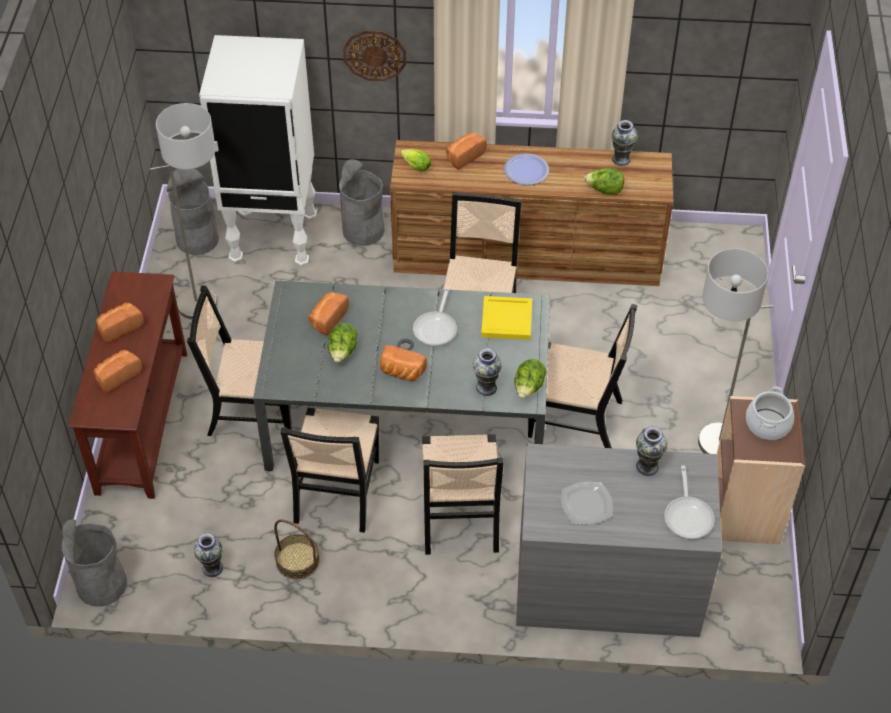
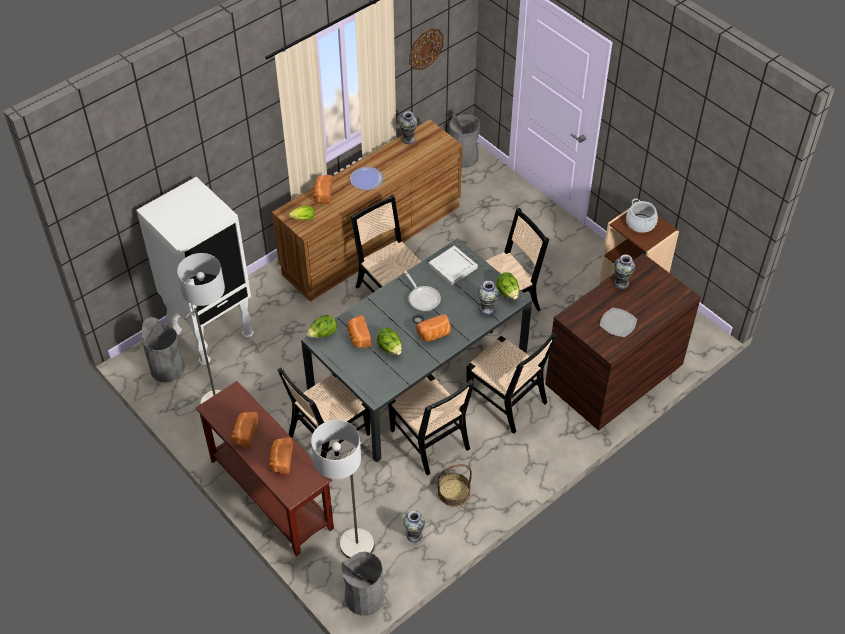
camera: 45 degrees left, 0 degrees up
(363, 230) = (263, 291): grey trash can -> grey trash can (463, 157)
(374, 55) = (240, 161): wall clock -> wall clock (425, 49)
(507, 319) = (453, 266): yellow tray -> white tray
(604, 190) = (420, 162): lettuce -> lettuce (323, 334)
(607, 583) = (614, 374): grey dresser -> brown dresser
(688, 516) = (667, 292): frying pan -> none
(706, 444) = (577, 270): grey floor lamp -> grey floor lamp (350, 552)

